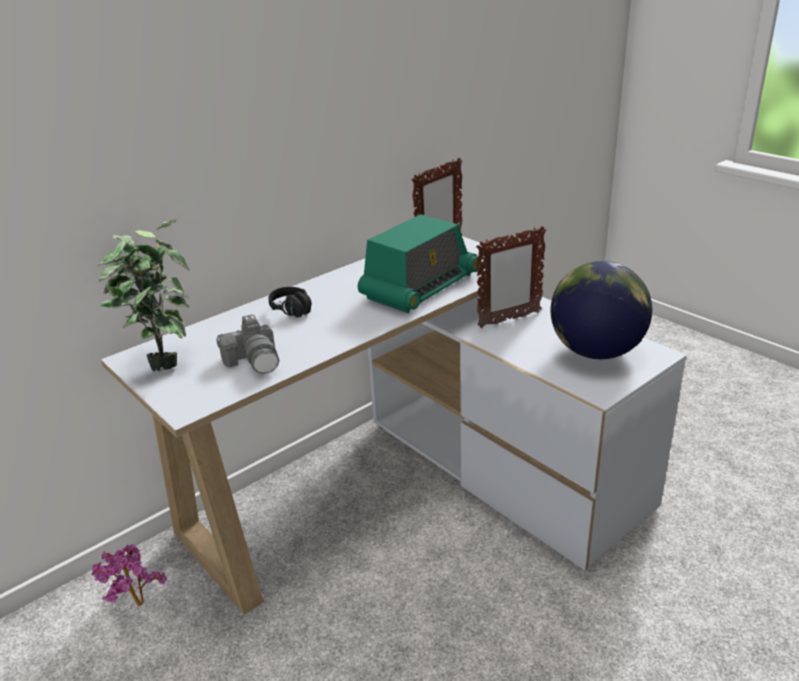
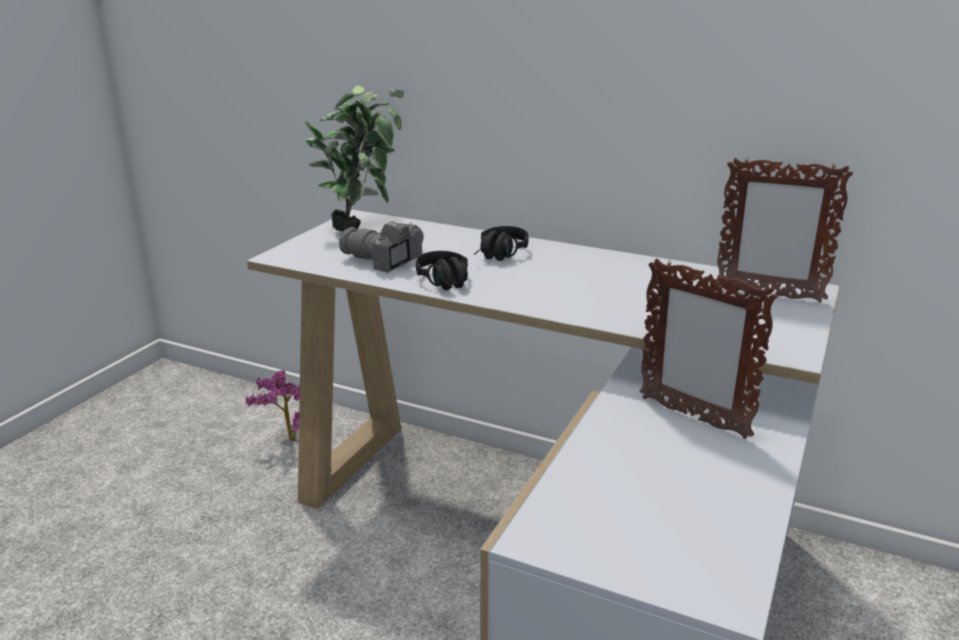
camera: 65 degrees right, 5 degrees down
(254, 360) = (383, 261): camera -> camera turned 75 degrees clockwise
(329, 341) = (447, 284): none -> black headphones
(420, 287) = (631, 304): radio -> none
(596, 352) = (666, 517): globe -> none

